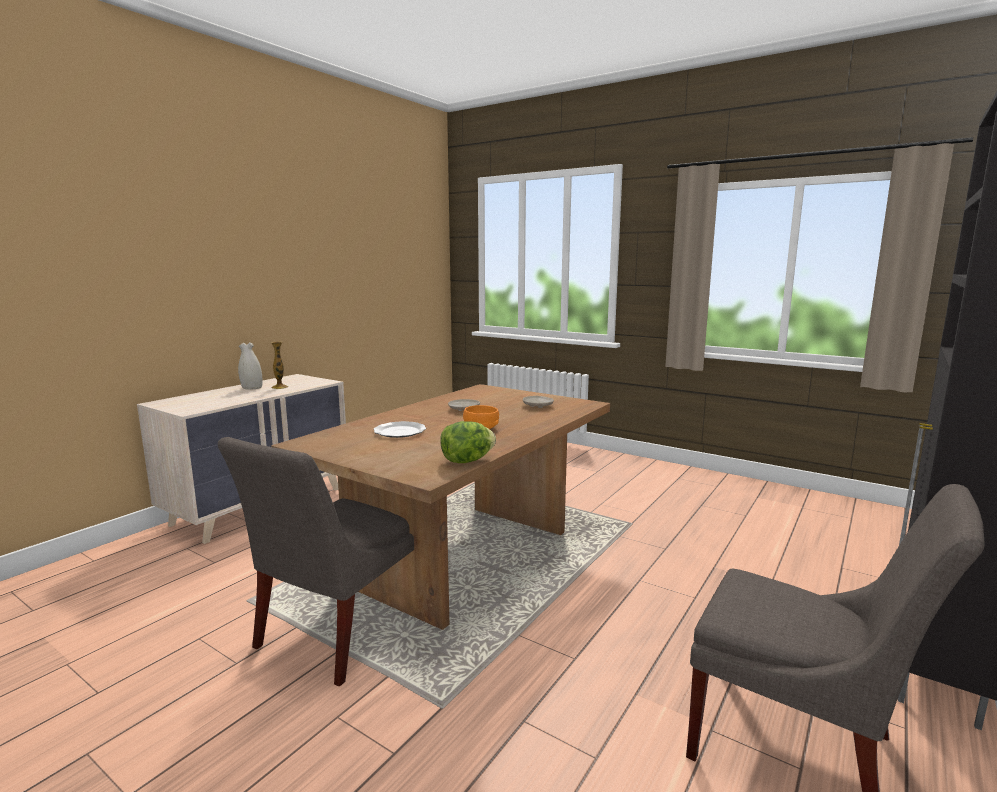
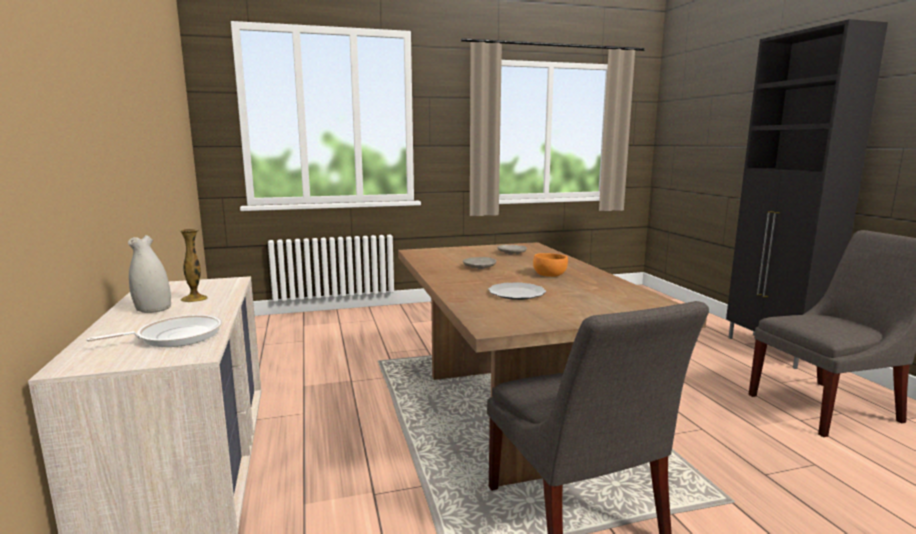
camera: 50 degrees left, 0 degrees up
(211, 402) = (175, 336): none -> frying pan
(467, 461) = (640, 293): lettuce -> none

